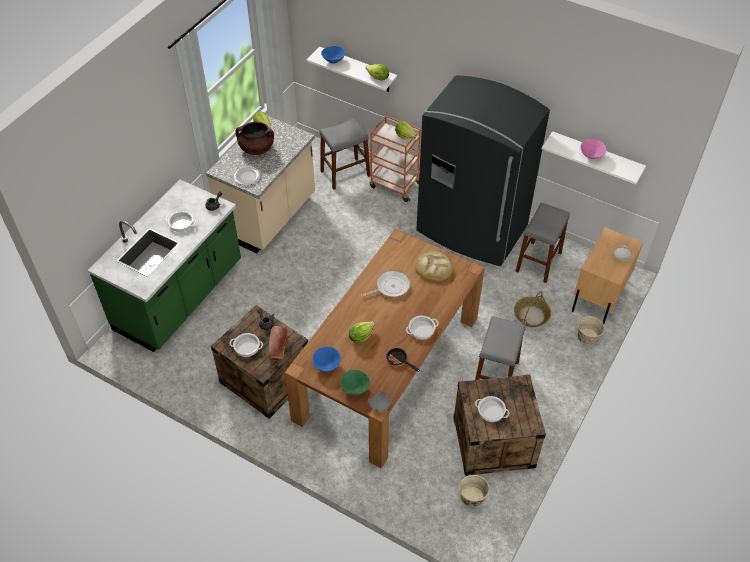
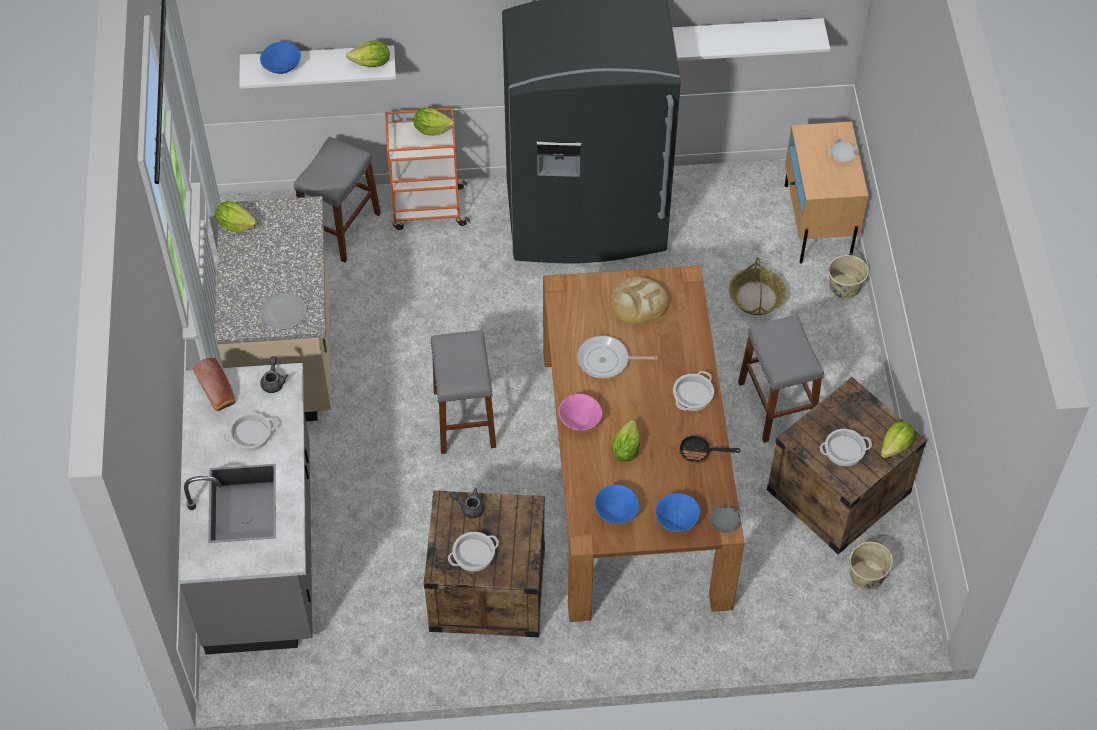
camera: 35 degrees left, 5 degrees up
(180, 297) = (263, 548): green counter -> grey counter
(256, 148) = (257, 262): brown cooking pot -> none
(278, 348) = (516, 531): bread -> bread (217, 392)
(355, 388) = (677, 521): green bowl -> blue bowl
(390, 287) = (606, 360): frying pan -> frying pan turned 120 degrees counterclockwise
(523, 426) = (895, 446): none -> lettuce
(538, 262) = (708, 216): grey stool -> grey stool (464, 419)
(591, 156) = (748, 39): pink bowl -> pink bowl (580, 421)

